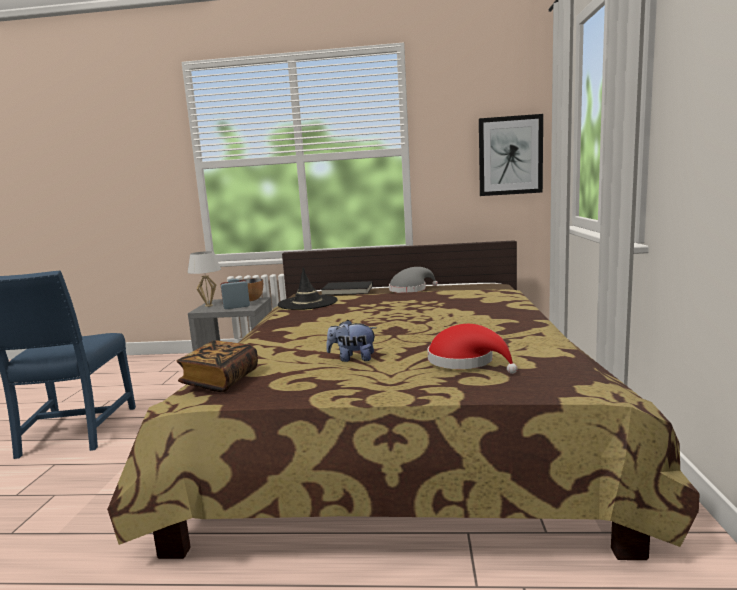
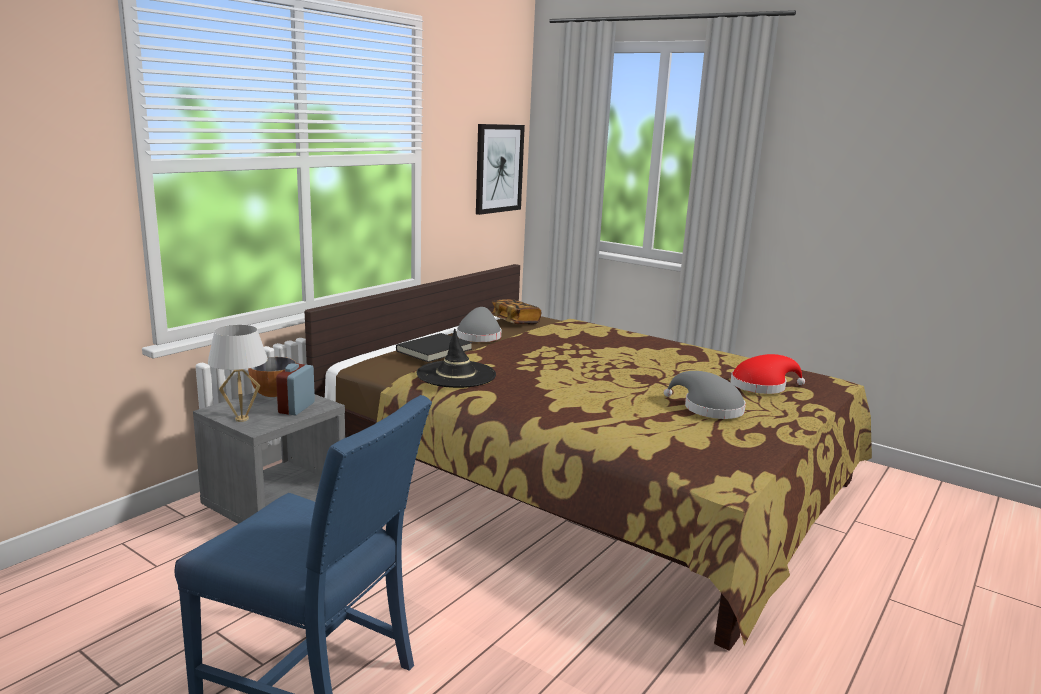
camera: 60 degrees left, 5 degrees up
(220, 380) = (703, 459): book -> book (515, 322)
(352, 359) = (708, 408): plush toy -> grey hat

